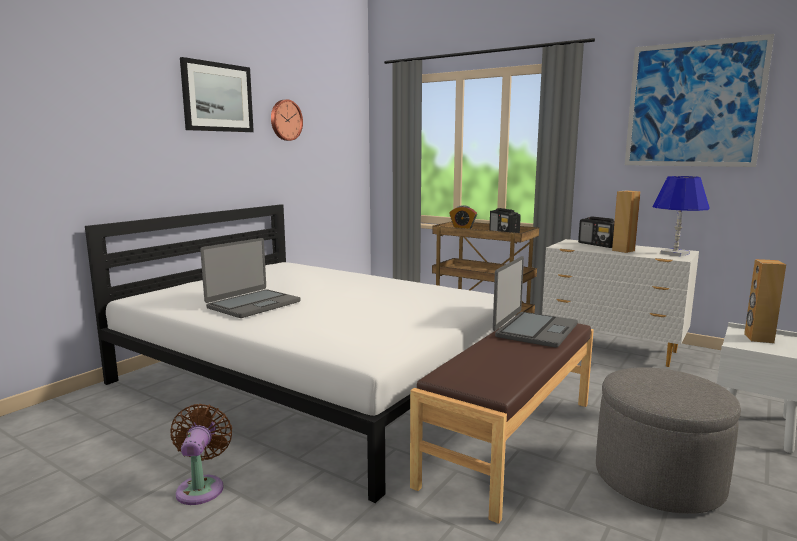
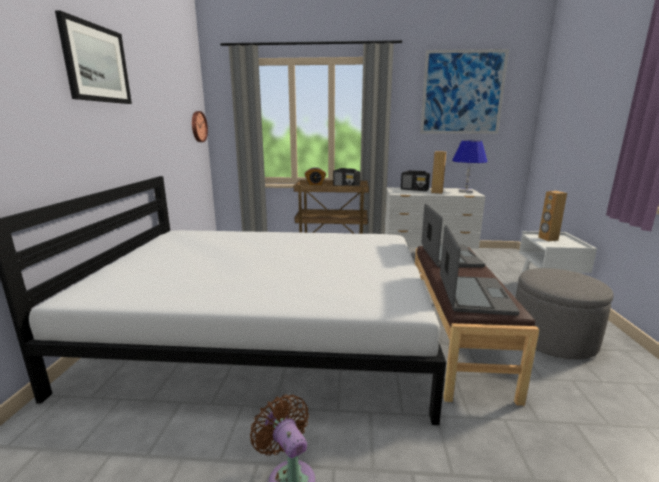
camera: 30 degrees left, 5 degrees up
(253, 304) = (222, 278): laptop -> laptop (473, 295)
(285, 120) = (152, 93): wall clock -> wall clock (198, 126)

